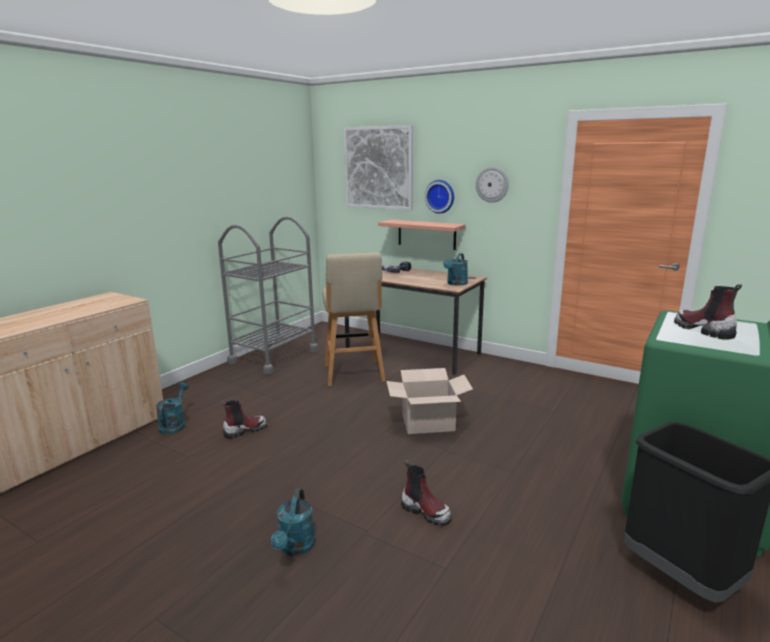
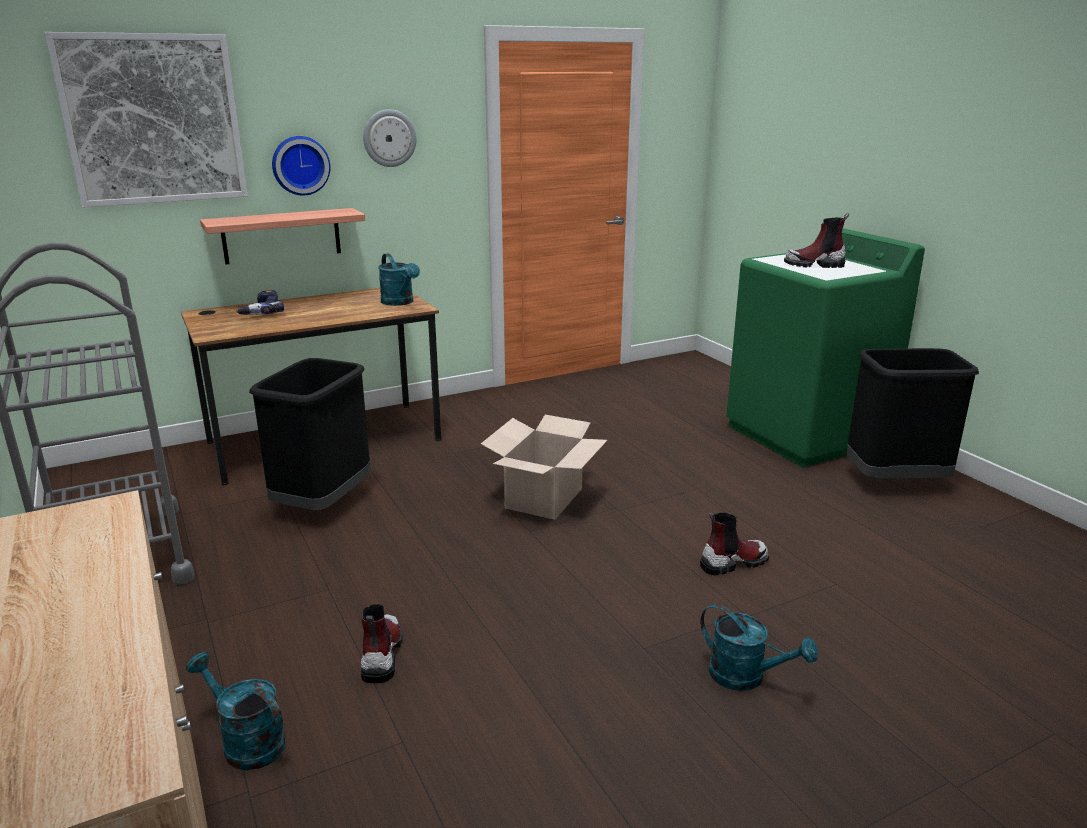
camera: 60 degrees left, 5 degrees up
(354, 374) = (323, 504): beige stool -> black trash can

